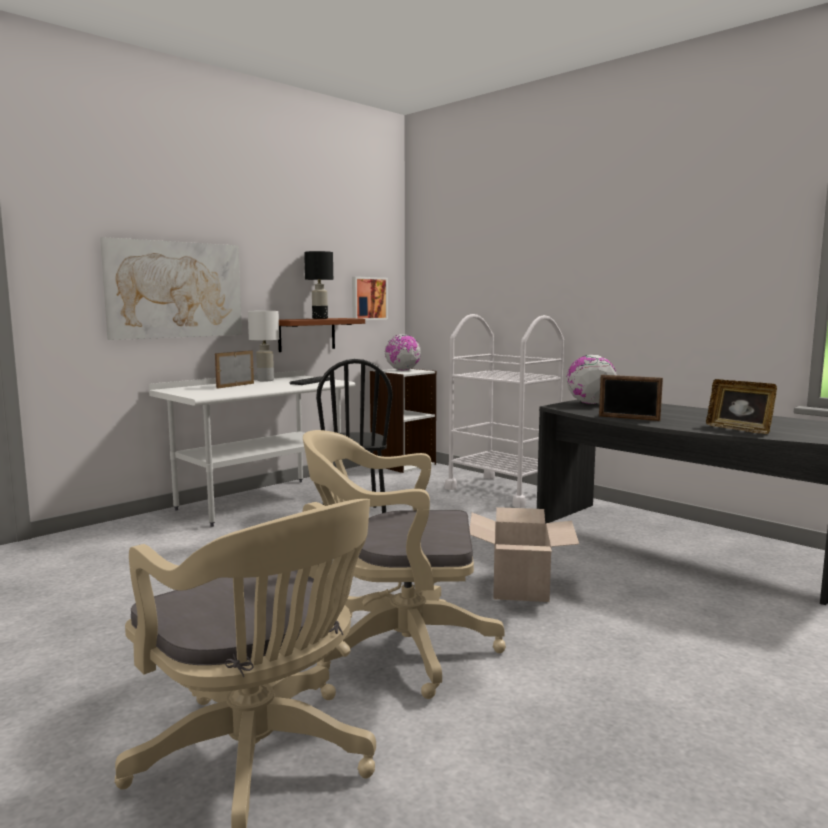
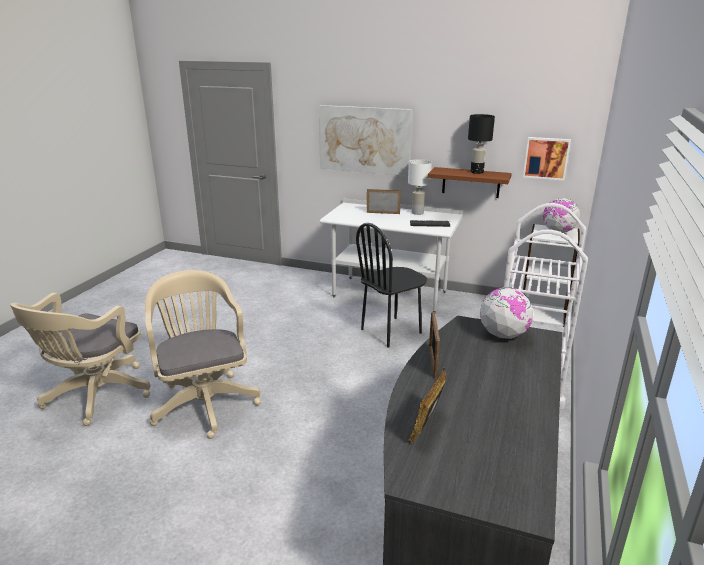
camera: 65 degrees right, 15 degrees up
(519, 586) = (314, 426): cardboard box -> none

